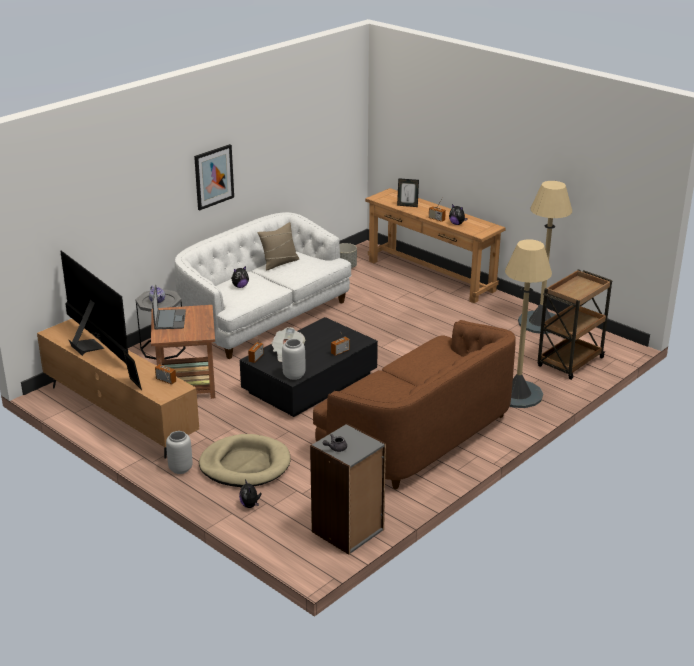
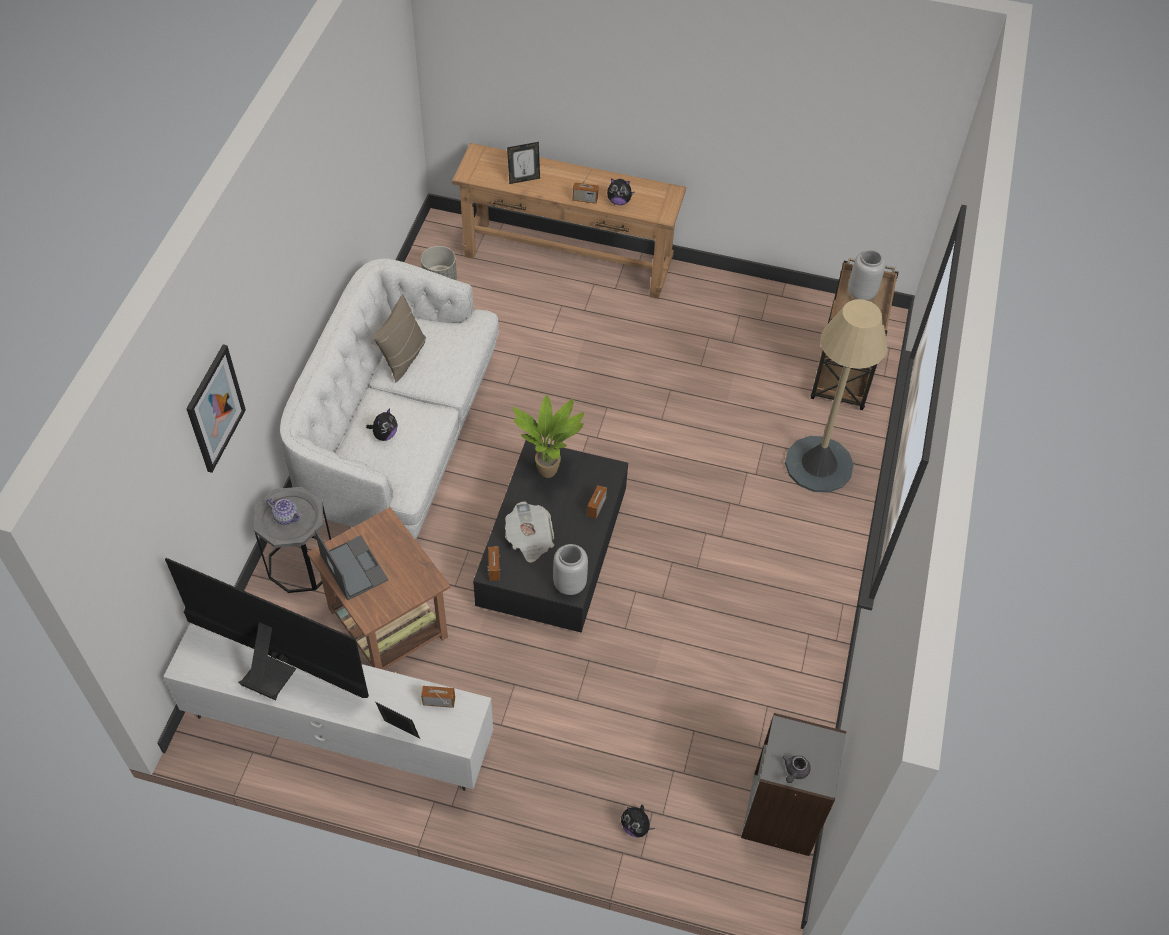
camera: 30 degrees left, 25 degrees up
(120, 415) = (340, 731): brown tv stand -> white tv stand
(180, 469) = (499, 802): grey vase -> grey vase (861, 293)
(213, 176) = (289, 286): picture -> picture (215, 408)
(245, 465) = (577, 753): beige dog bed -> none
(326, 331) = (549, 470): none -> potted plant
(418, 434) = (751, 594): brown sofa -> none
(540, 322) = (762, 309): beige floor lamp -> none

